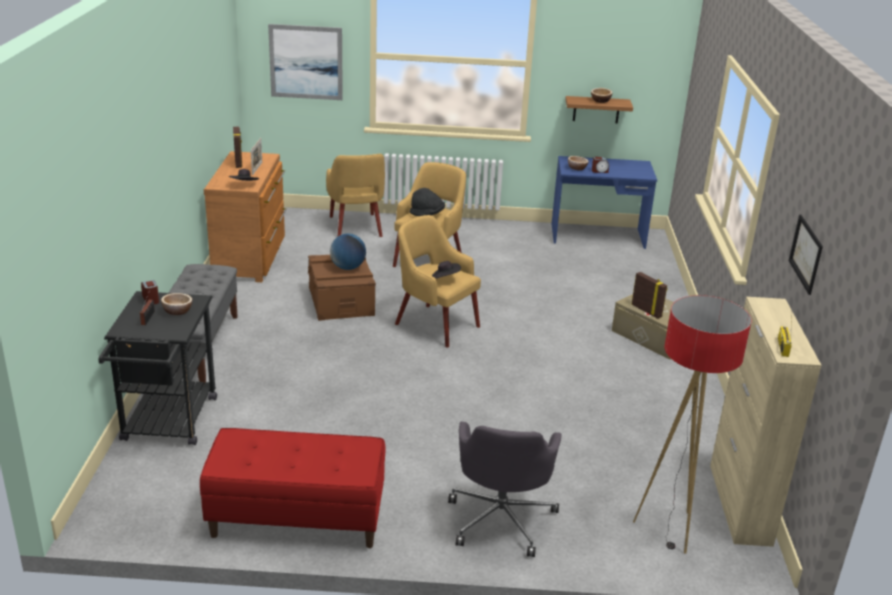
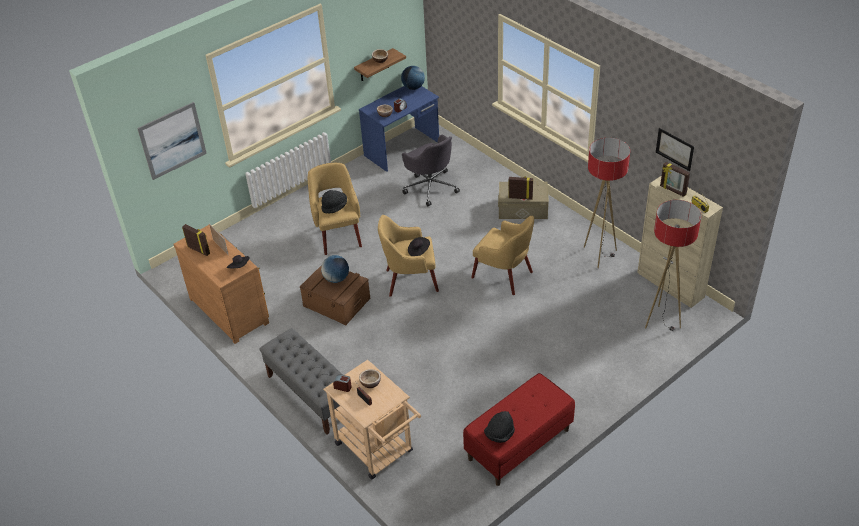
camera: 40 degrees left, 15 degrees up
(167, 424) = (378, 451): black cart -> beige cart
(241, 457) = (499, 434): none -> black hat
(356, 227) = (255, 238): yellow armchair -> yellow armchair (504, 275)
(501, 518) = (596, 370): grey office chair -> grey office chair (430, 187)
(641, 164) = (413, 87): none -> globe
(684, 422) = (599, 255): none -> floor lamp
(769, 316) = (672, 190): none -> picture frame

